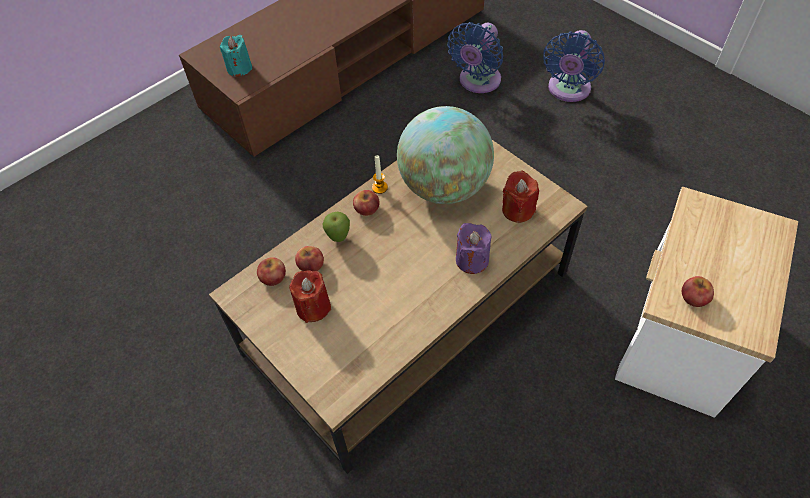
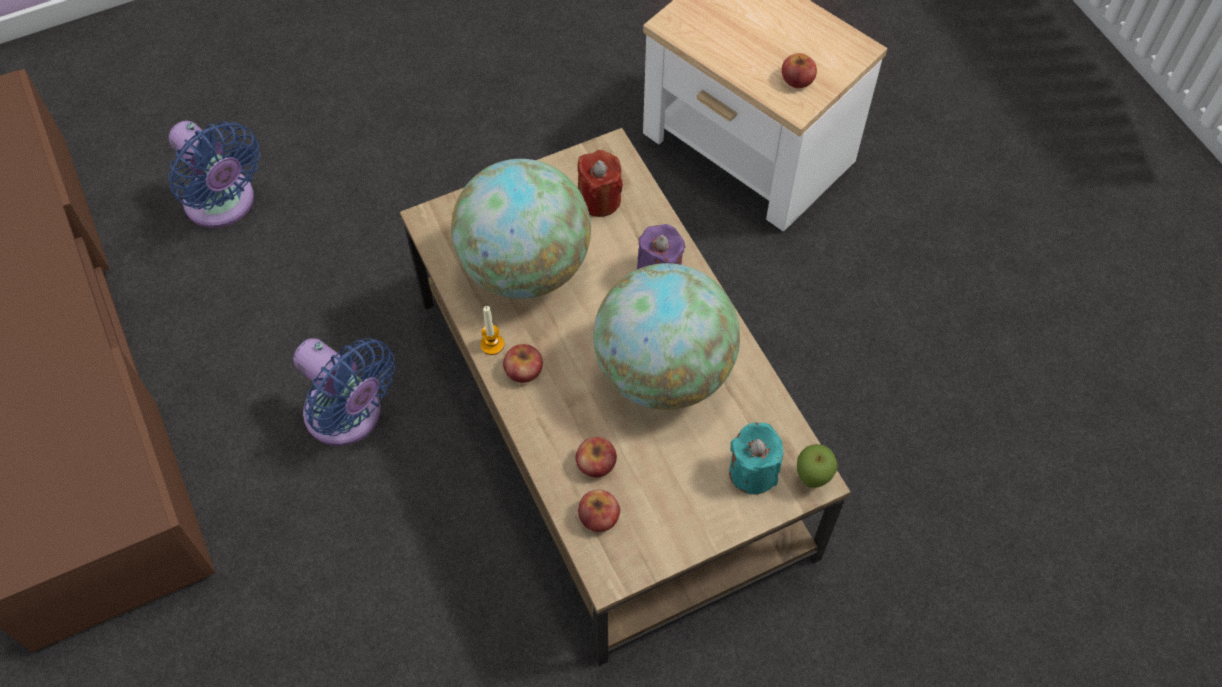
camera: 75 degrees left, 5 degrees up
(239, 68) = (83, 506): turquoise candle -> turquoise candle (753, 472)
(313, 307) = (667, 475): red candle -> none
(338, 238) = (563, 418): apple -> apple (812, 479)
(392, 284) = (663, 372): none -> globe
(568, 90) = (308, 102): blue fan -> blue fan (349, 417)

